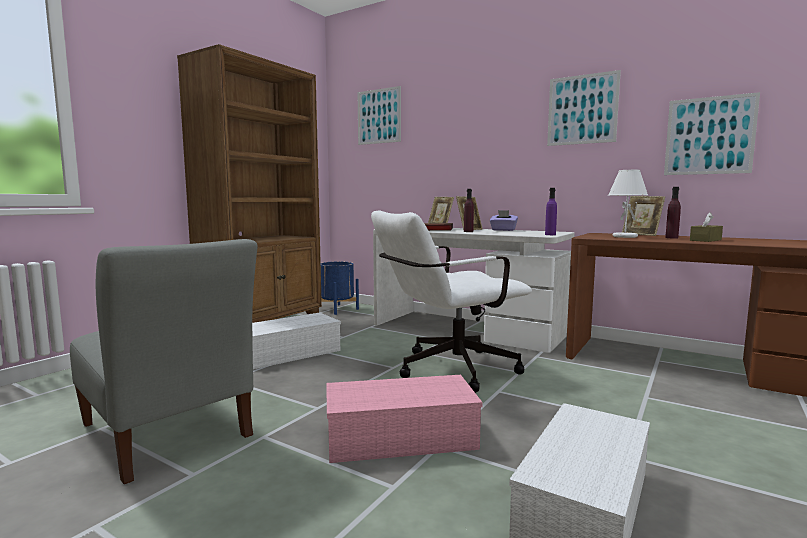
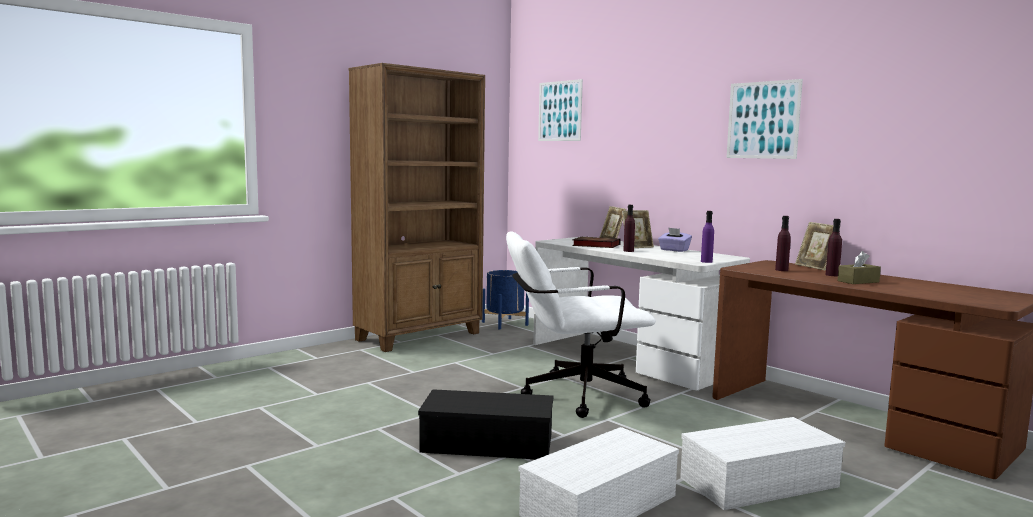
camera: 15 degrees right, 0 degrees up
(167, 434) = (306, 417): grey chair -> none
(289, 353) = (432, 364): white storage box -> white storage box (759, 481)
(402, 436) = (489, 442): pink storage box -> black storage box
(624, 237) = (781, 270): white table lamp -> purple bottle
(709, 136) = (892, 160): picture -> none

